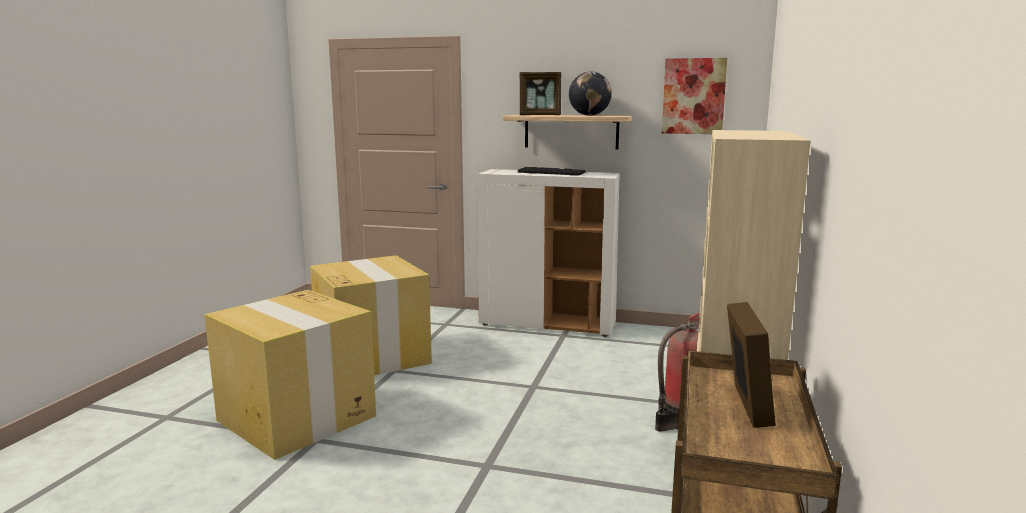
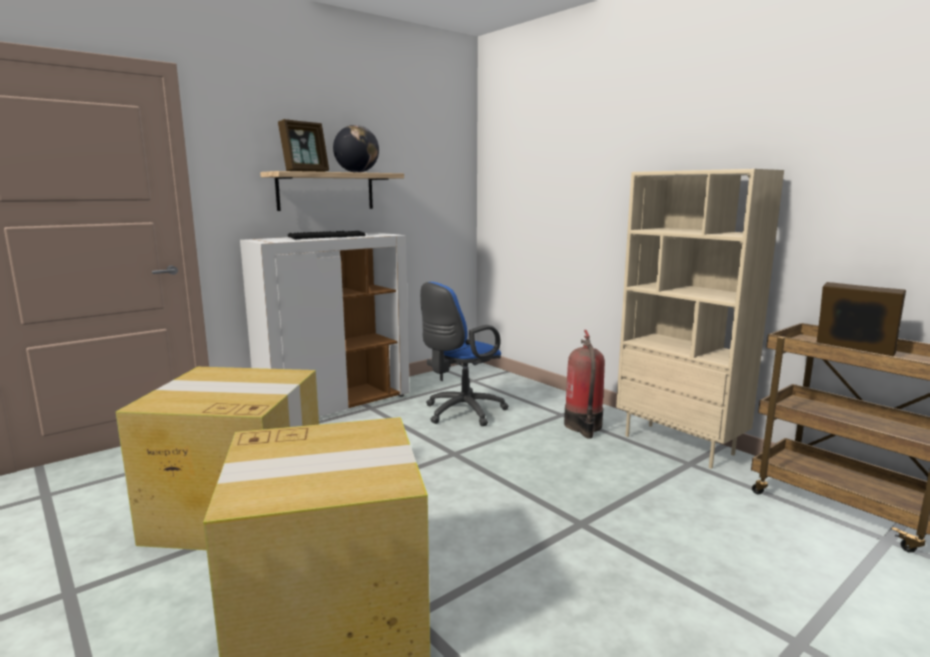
camera: 55 degrees left, 0 degrees up
(612, 365) = (460, 413): none -> blue office chair
(693, 96) = (428, 156): picture -> none

